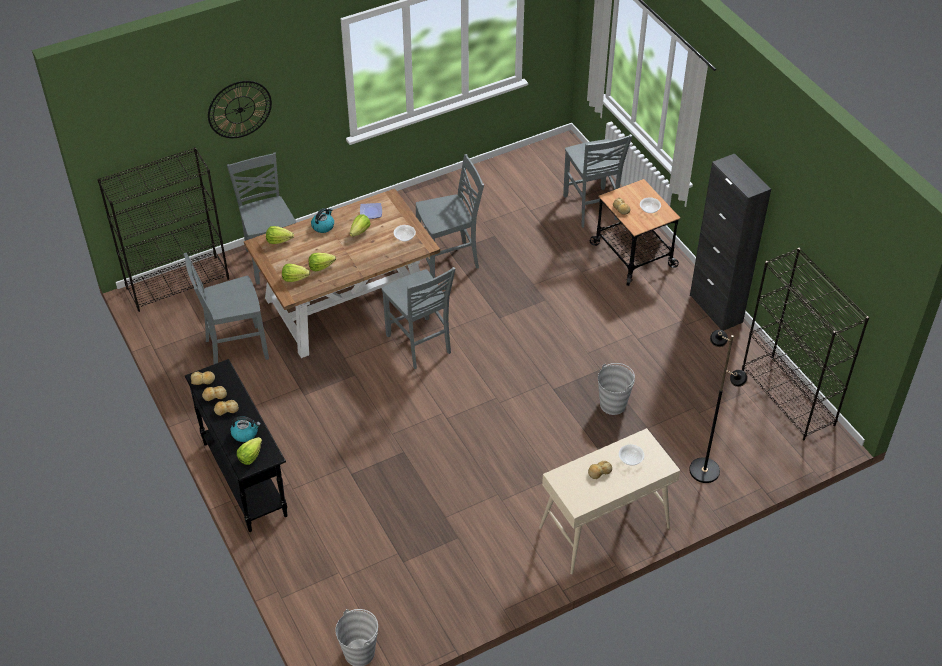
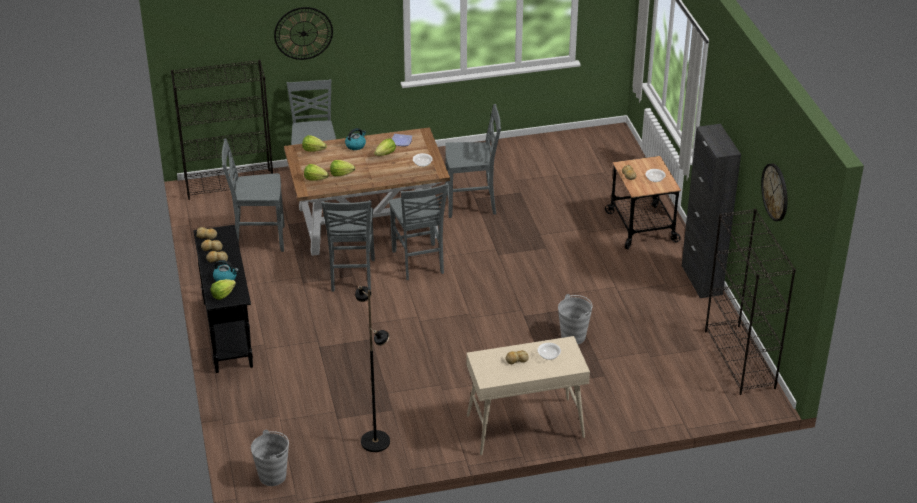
camera: 15 degrees right, 10 degrees down
(591, 208) = (618, 185): grey chair -> grey chair (351, 276)
(704, 470) = (636, 400): black floor lamp -> black floor lamp (375, 441)
(829, 233) = (775, 192): none -> wall clock

